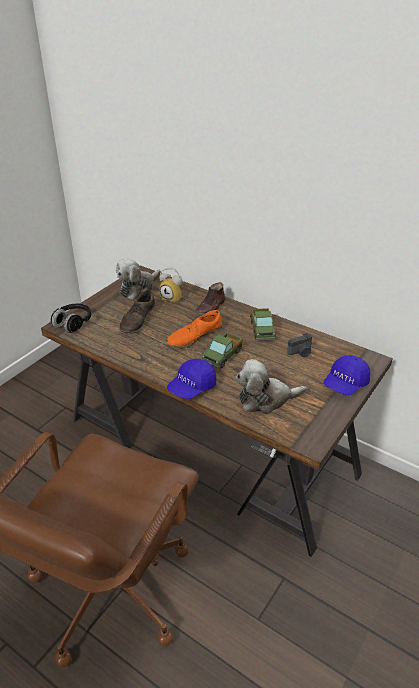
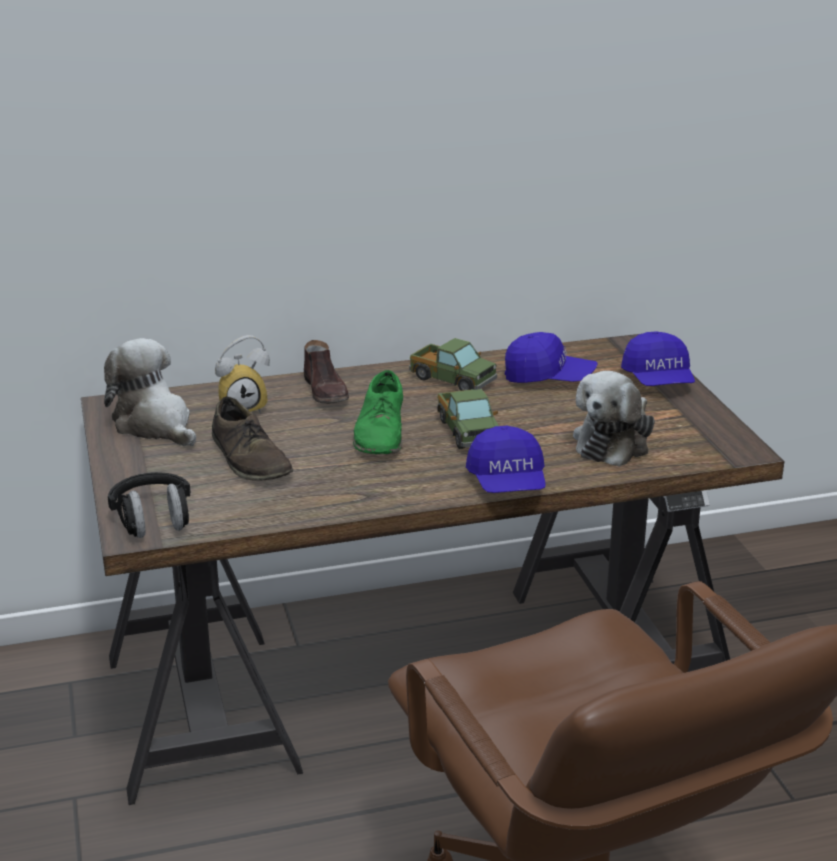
camera: 50 degrees left, 10 degrees down
(138, 288) = (155, 425): plush toy -> plush toy turned 150 degrees clockwise
(194, 336) = (381, 433): orange shoe -> green shoe
(300, 352) = (549, 378): camera -> blue cap

